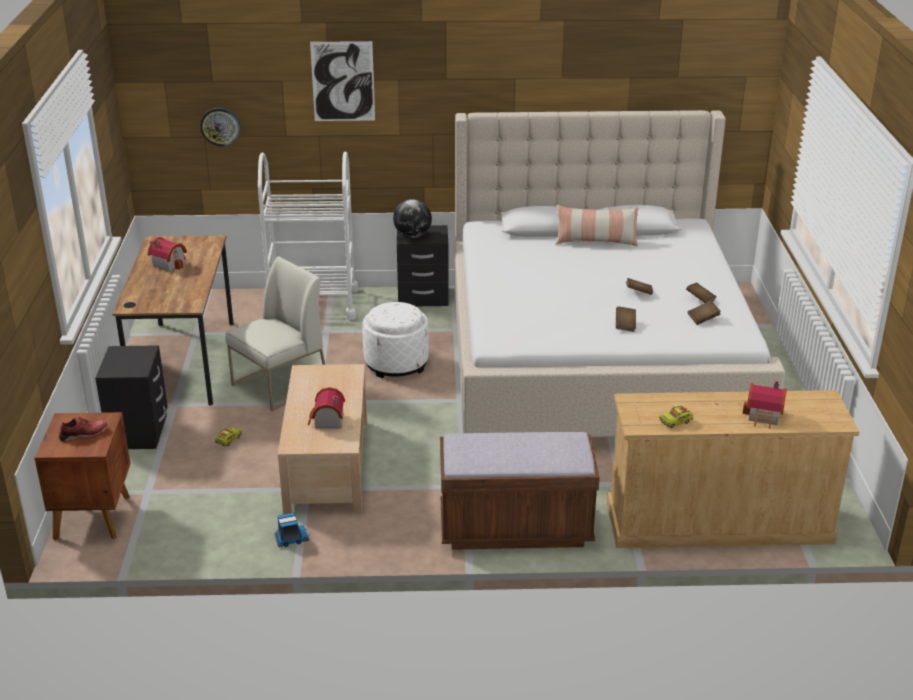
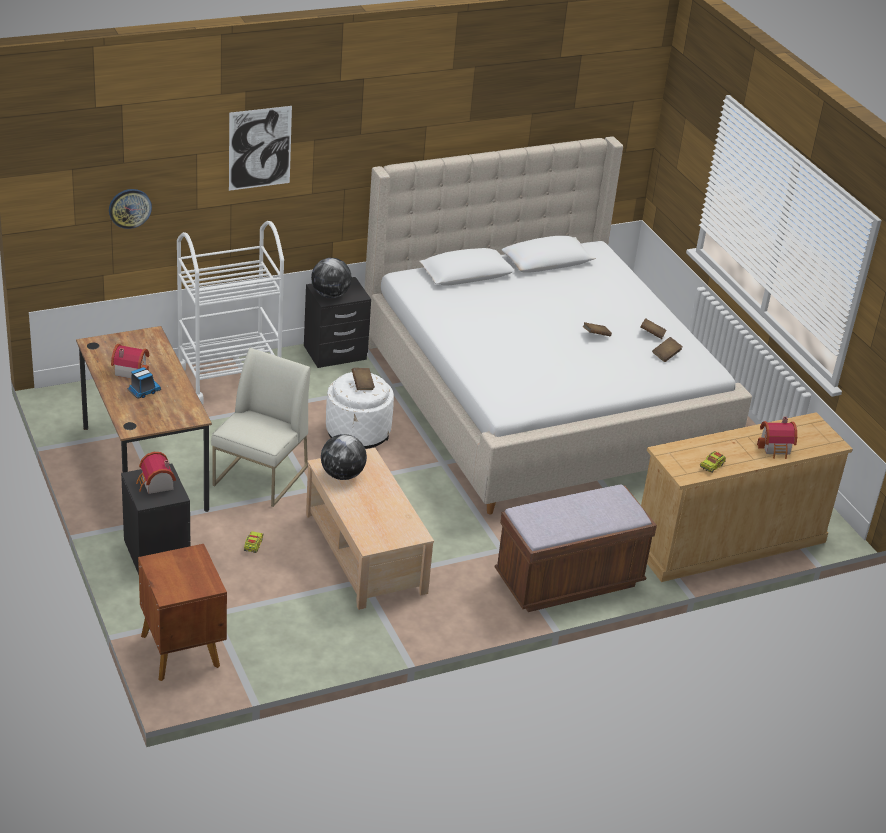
camera: 25 degrees left, 5 degrees up
(83, 434) = (187, 573): red shoe -> none
(291, 539) = (382, 632): toy truck -> toy truck (144, 391)
(315, 382) = (342, 475): none -> globe
(326, 421) = (383, 514): toy house -> toy house (155, 485)
(596, 241) = (523, 282): pillow -> none
(625, 325) = (605, 373): brown book -> brown book (362, 384)

